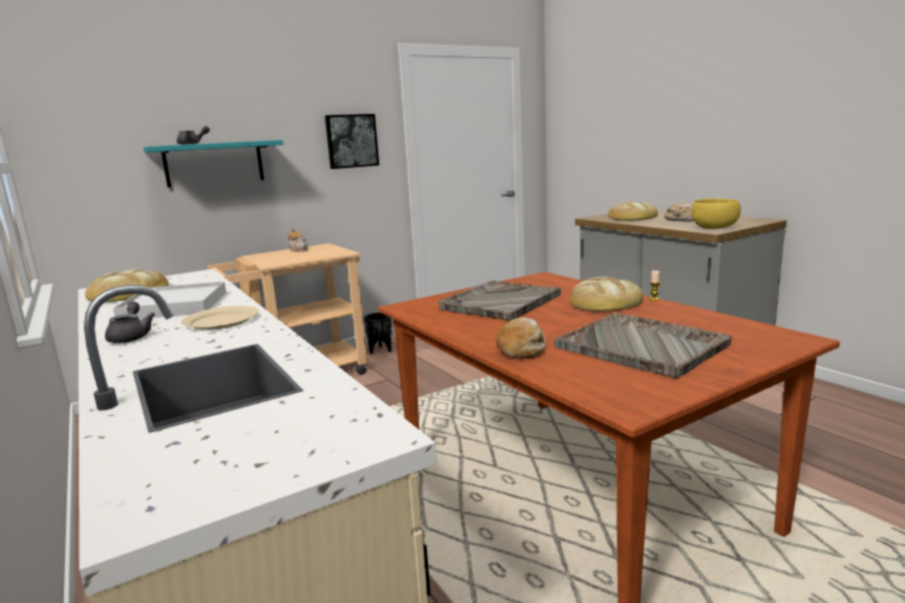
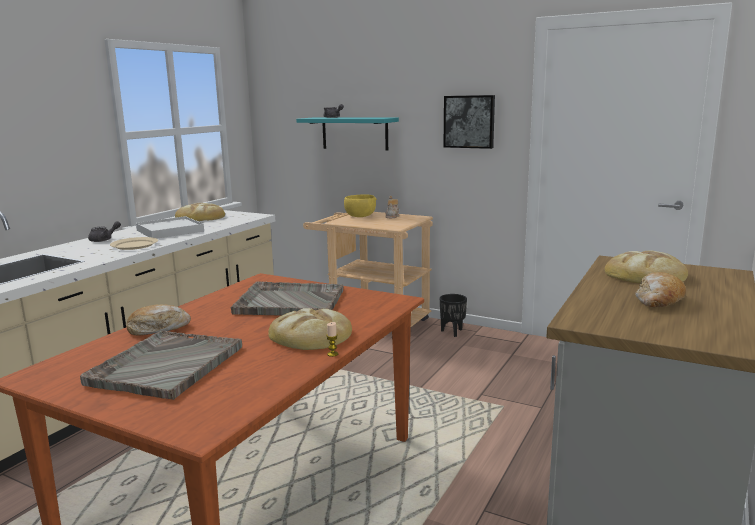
camera: 60 degrees right, 0 degrees up
(715, 228) = (602, 321): yellow bowl -> yellow bowl (360, 216)

